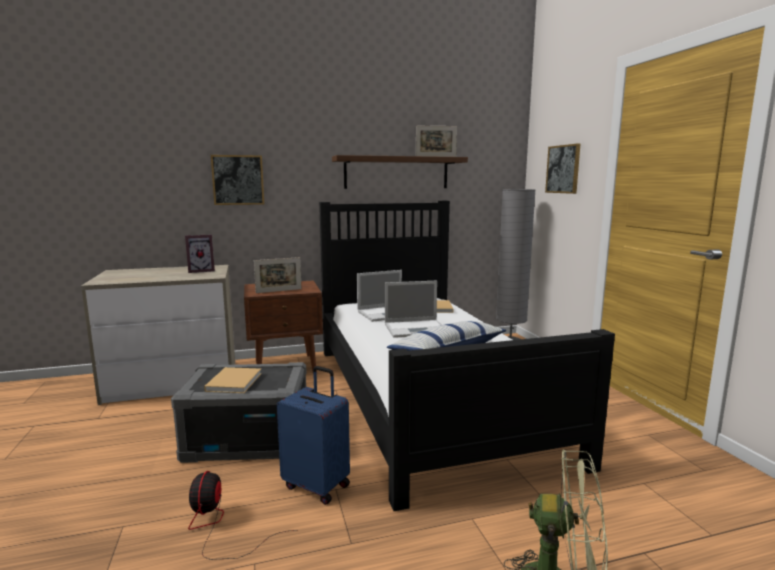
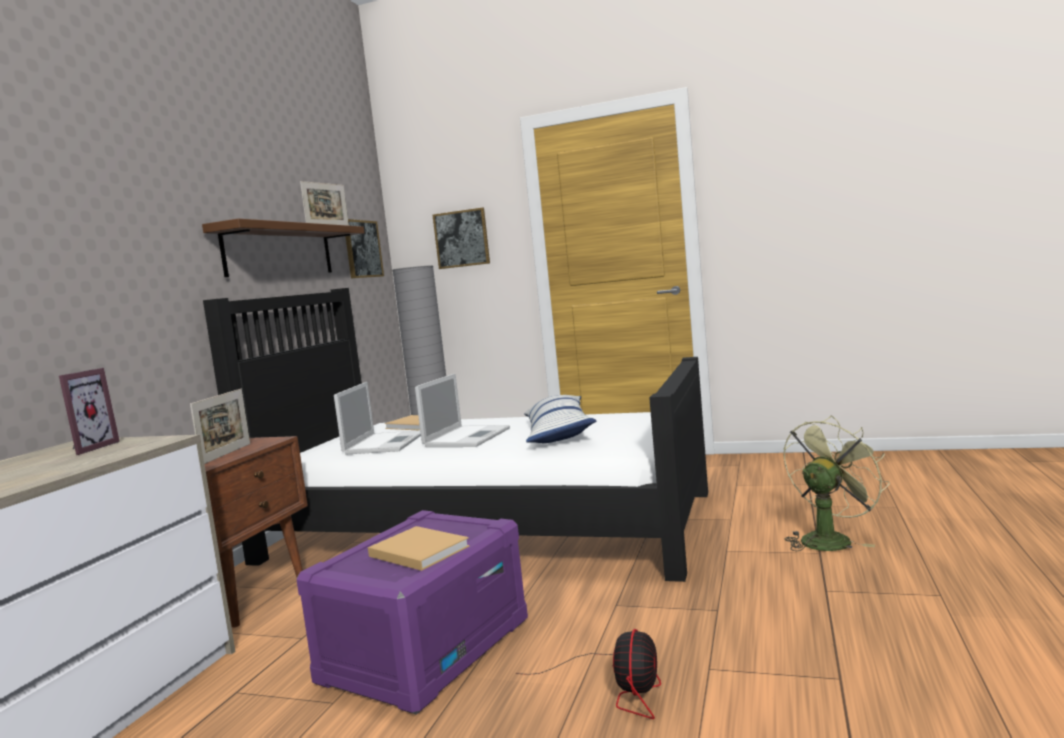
camera: 55 degrees left, 5 degrees down
(219, 526) = (619, 688): fan -> fan turned 105 degrees counterclockwise
(238, 180) = (66, 266): picture -> picture (362, 249)
(249, 439) = (426, 650): grey storage box -> purple storage box
(317, 485) = (597, 614): blue suitcase -> none

